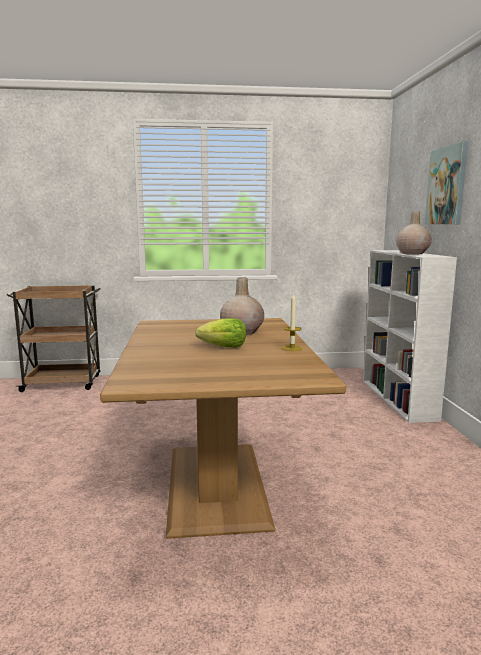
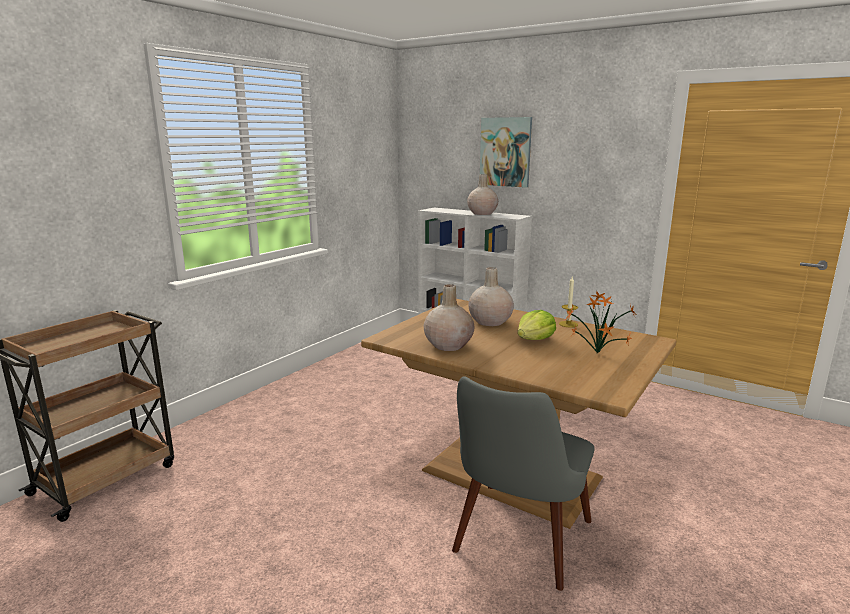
camera: 50 degrees left, 5 degrees up
(114, 521) = (516, 547): none -> grey chair
(164, 334) = (448, 345): none -> beige vase
(227, 365) = (595, 353): none -> potted plant

